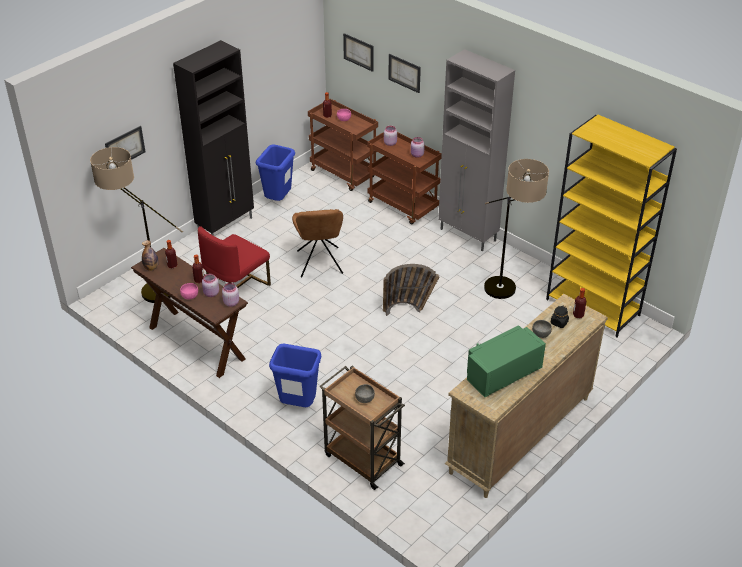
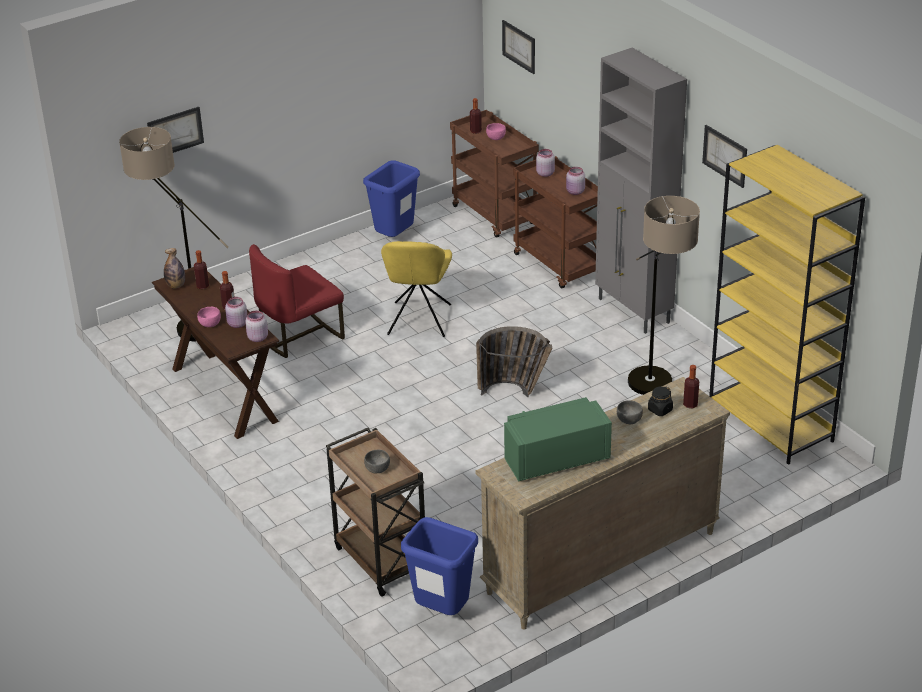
camera: 15 degrees right, 5 degrees down
(226, 225) = (315, 260): black cabinet -> none
(297, 405) = (323, 485): blue trash can -> blue trash can (441, 612)
(320, 264) = (419, 321): brown chair -> yellow chair
(404, 73) = (568, 78): picture -> picture (725, 155)

